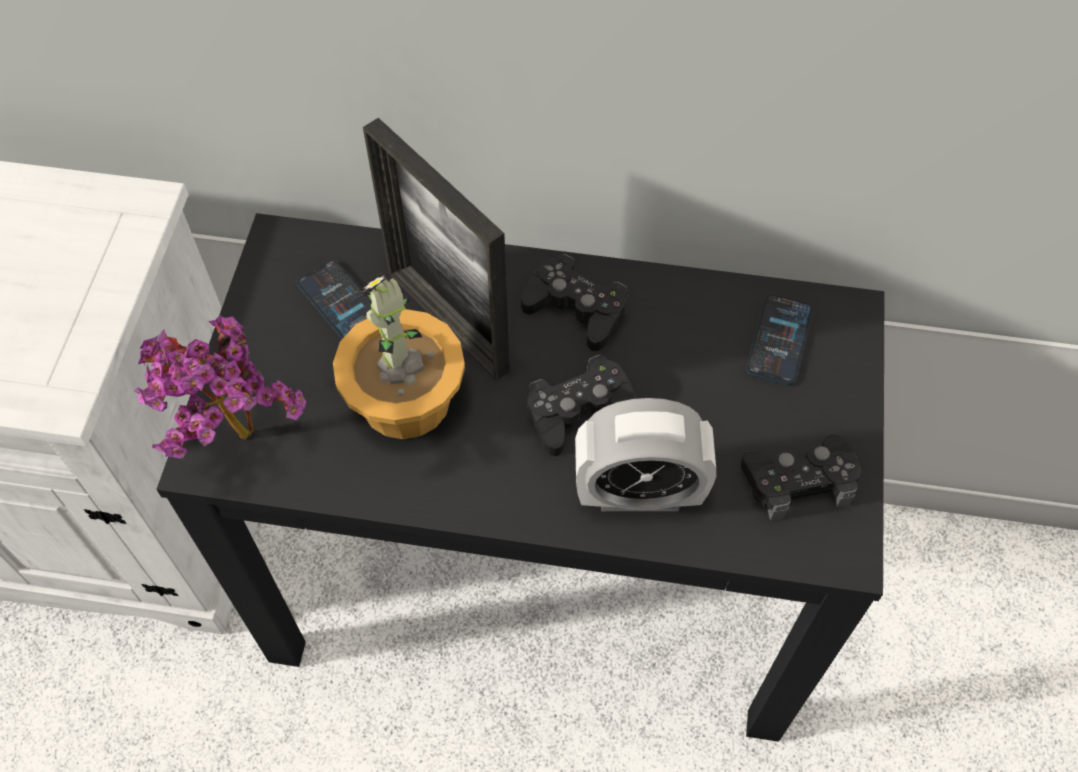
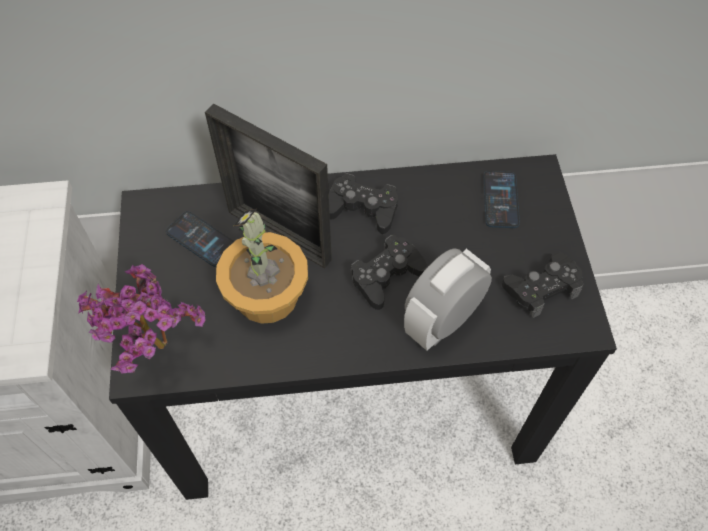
camera: 15 degrees left, 0 degrees up
(639, 493) = (442, 321): alarm clock -> alarm clock turned 150 degrees clockwise

